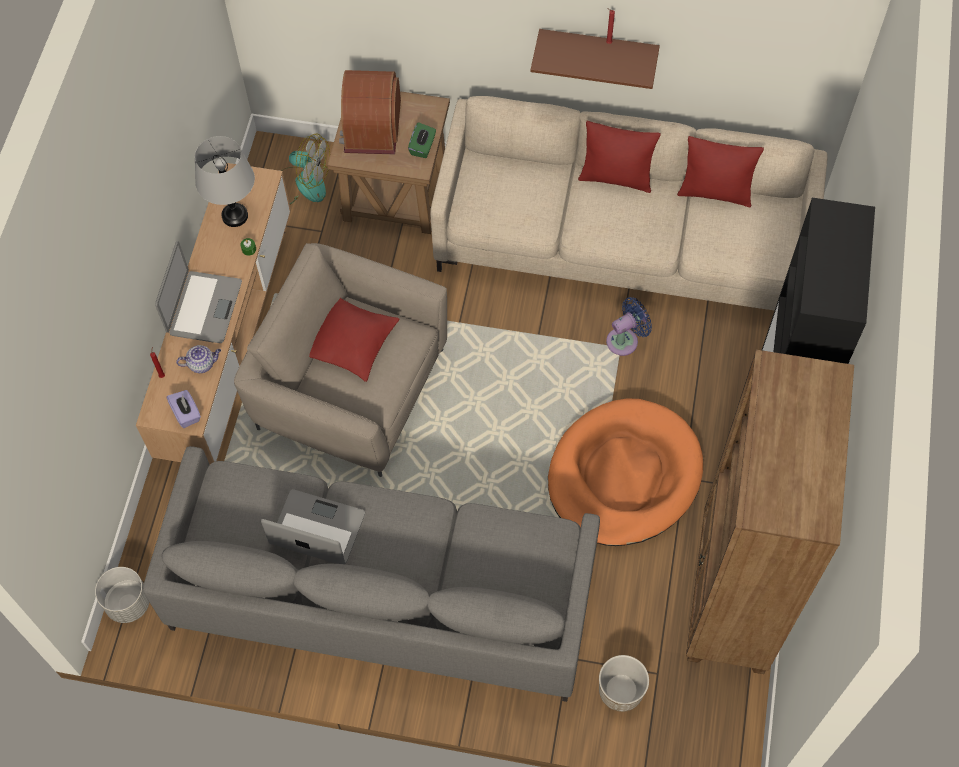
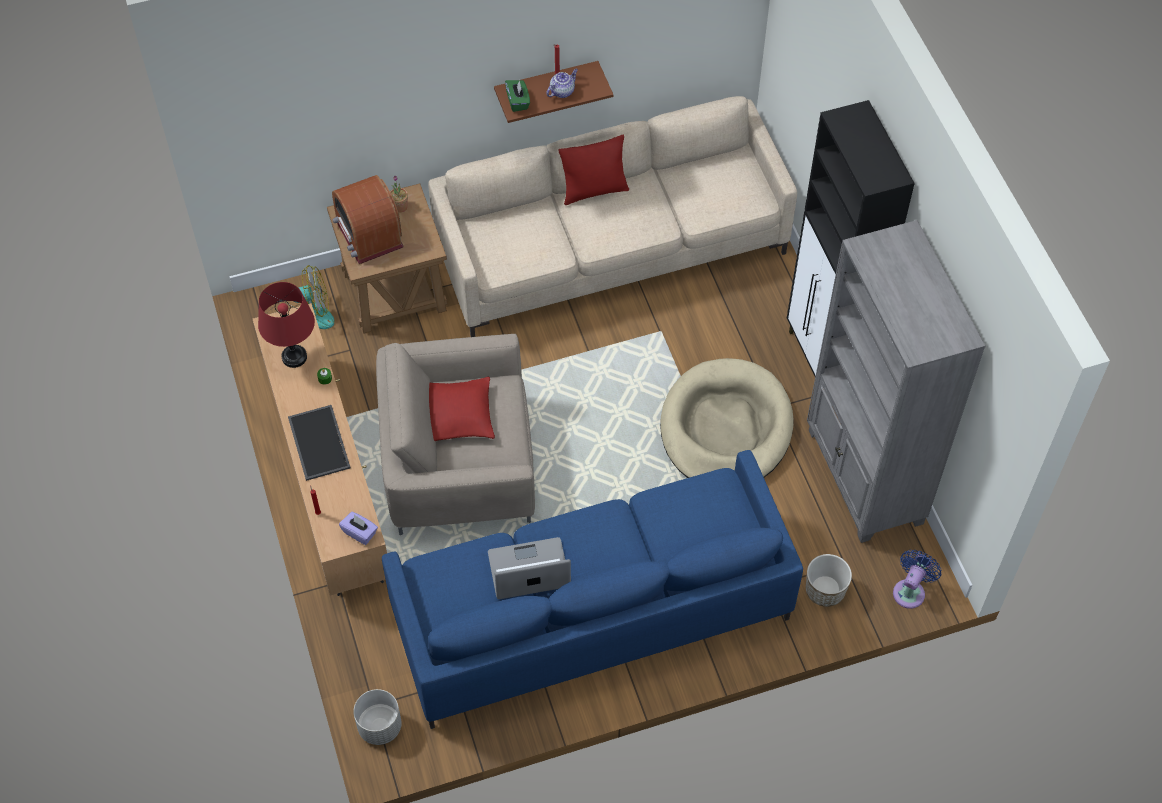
camera: 30 degrees left, 5 degrees down
(202, 364) = (346, 487): teapot -> teapot (562, 91)
(204, 307) = (317, 442): laptop -> tray
(235, 216) = (294, 357): grey table lamp -> red table lamp
(382, 594) = (590, 612): grey sofa -> blue sofa
(416, 113) = (399, 206): none -> potted plant
(423, 147) = (423, 231): green tissue box -> green tissue box (518, 101)
(624, 475) = (726, 428): orange dog bed -> beige dog bed
(625, 340) = (661, 323): blue fan -> blue fan (910, 591)
(715, 193) = (680, 169): red pillow -> none
(731, 595) = (864, 478): brown bookcase -> grey bookcase

